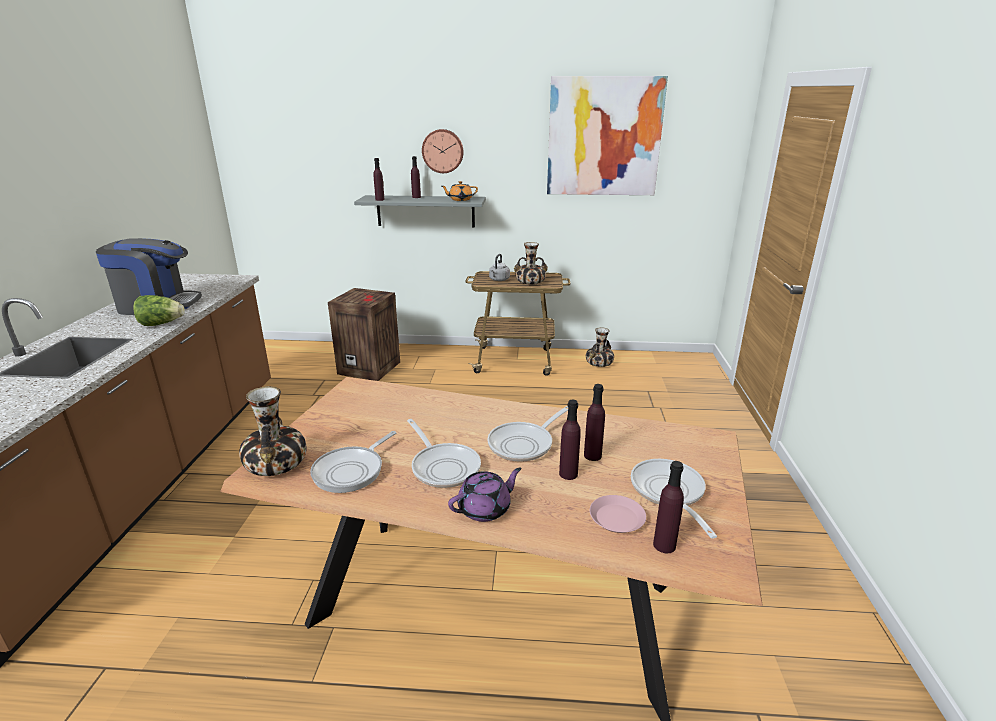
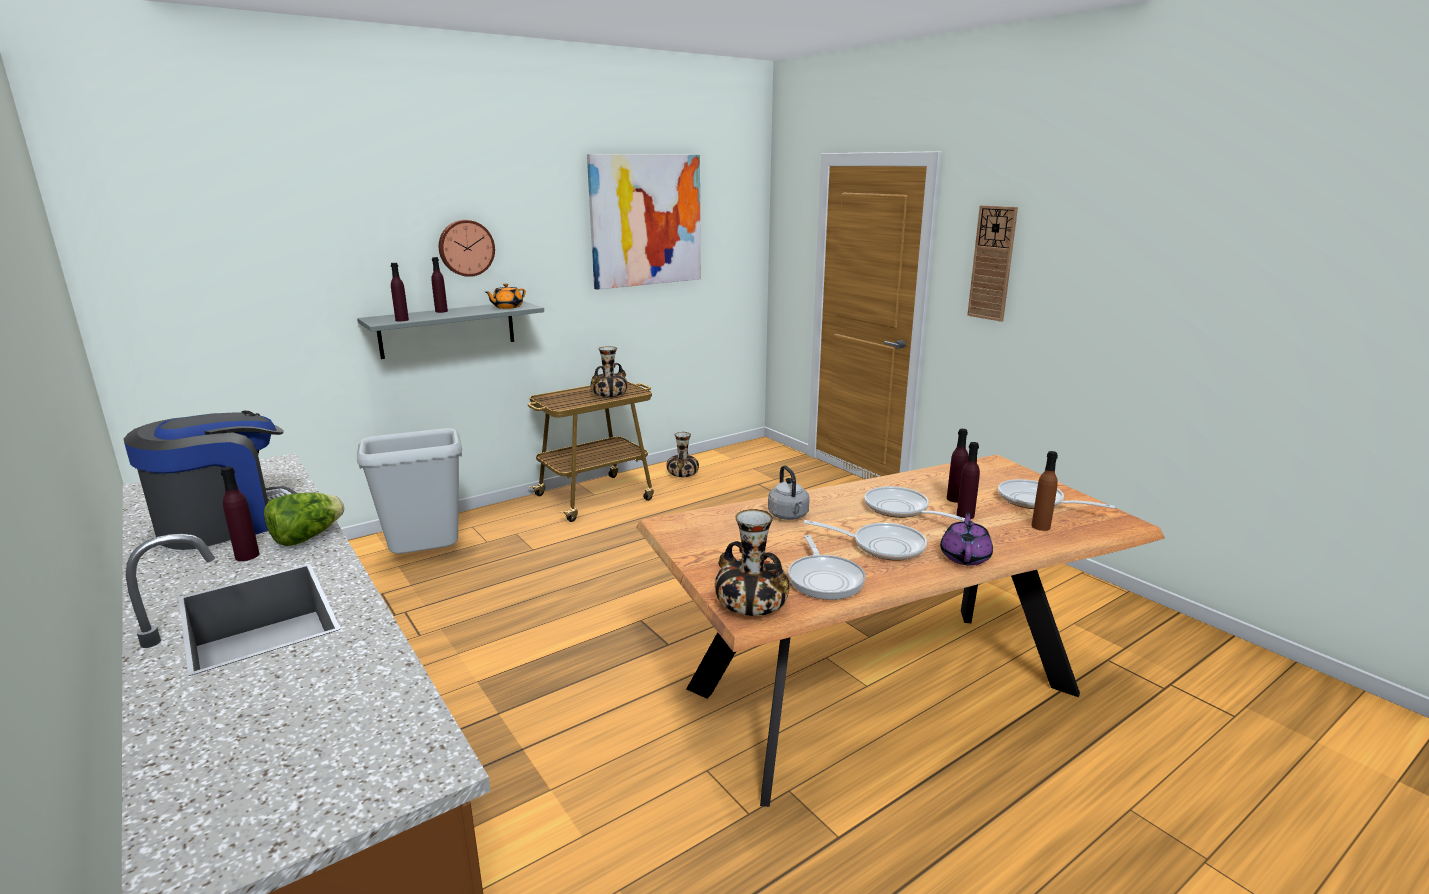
camera: 40 degrees left, 5 degrees down
(370, 367) = (427, 559): crate -> grey trash can
(498, 280) = (571, 399): grey kettle -> grey kettle (789, 516)
(524, 444) = (900, 509): frying pan -> frying pan turned 135 degrees clockwise
(617, 518) = (1040, 526): pink plate -> brown bottle
(664, 545) = (1087, 528): purple bottle -> purple bottle (247, 556)
(881, 211) = (992, 263): none -> wall clock

